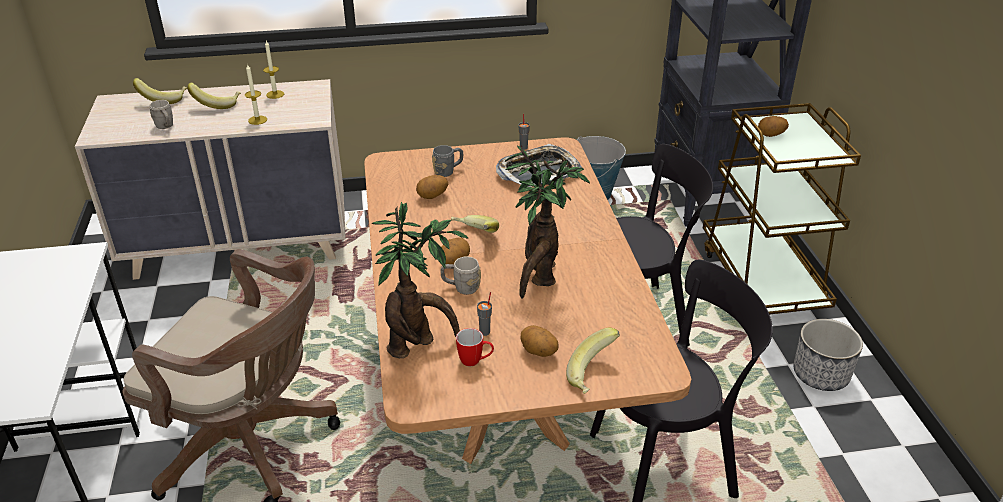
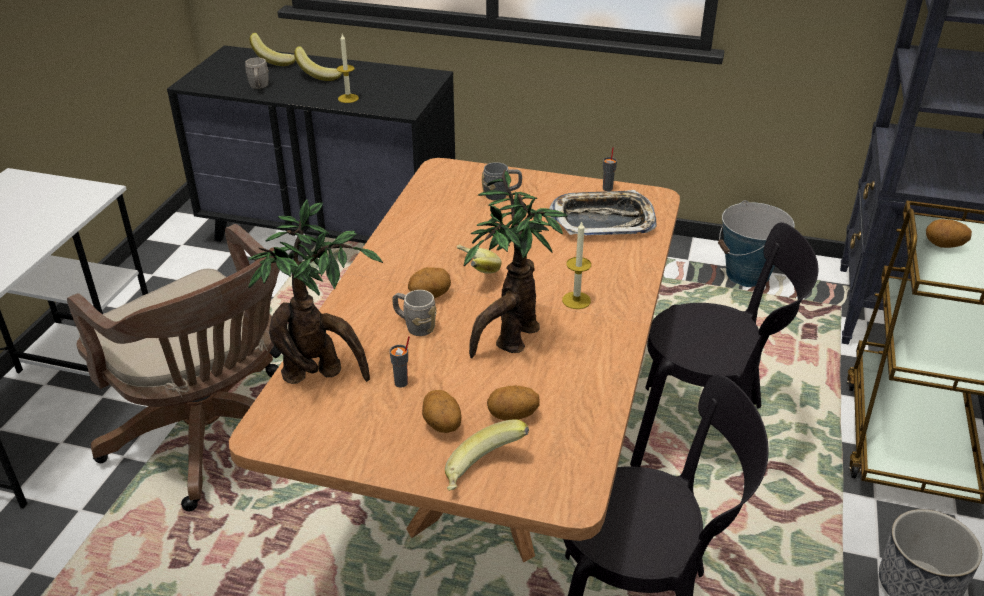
camera: 25 degrees right, 0 degrees up
(240, 245) = (331, 233): beige dresser -> black dresser
(275, 94) = (385, 76): candle -> candle (576, 300)
(432, 196) = (463, 218): potato -> potato (513, 417)
(475, 361) = (365, 413): mug -> none

